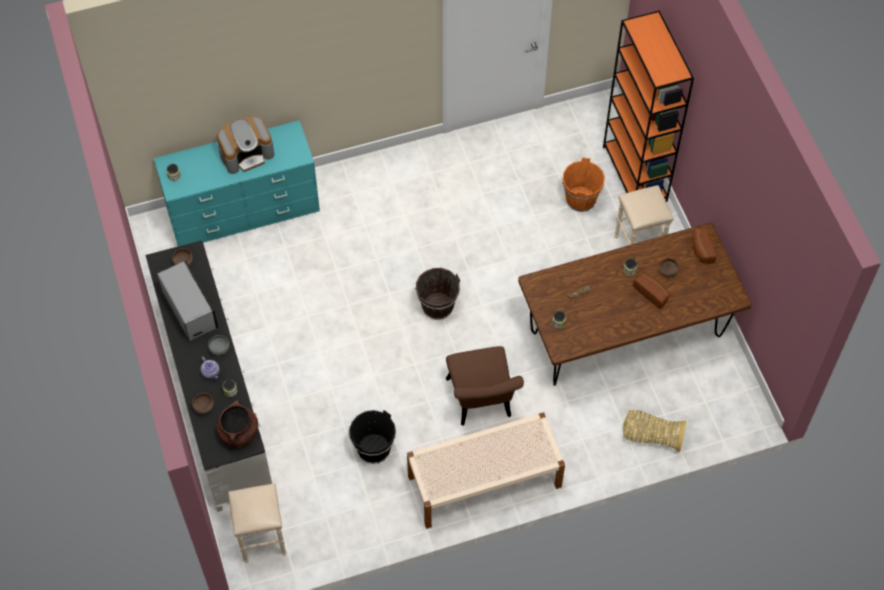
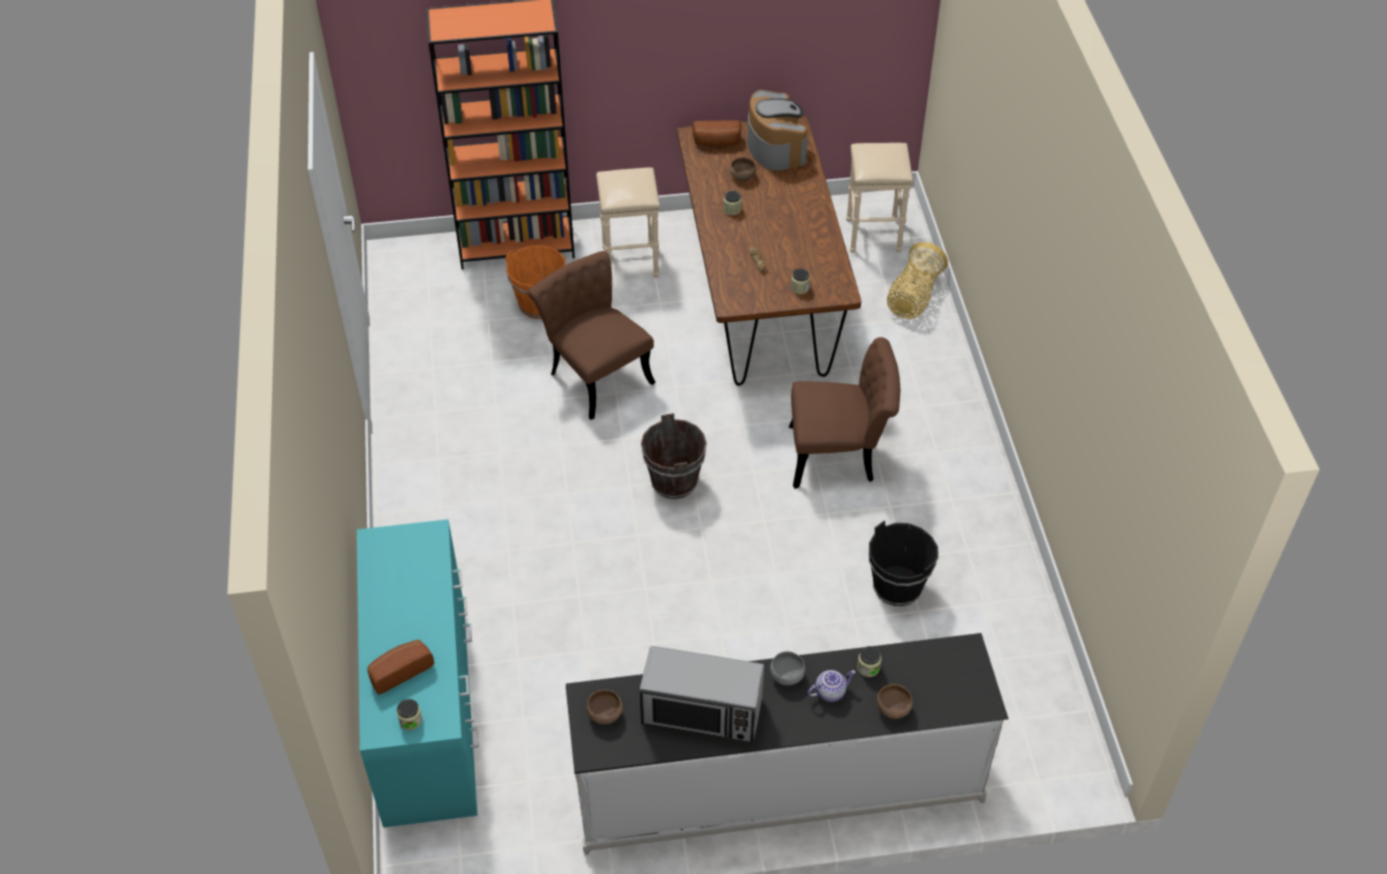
camera: 80 degrees left, 10 degrees down
(190, 309) = (702, 711): microwave -> microwave turned 150 degrees counterclockwise
(239, 433) = (946, 663): brown cooking pot -> none
(246, 153) = (399, 608): coffee machine -> coffee machine (775, 147)
(261, 541) = (1036, 746): beige stool -> beige stool (874, 236)
(484, 482) = (962, 469): beige bench -> none
(523, 244) = (595, 374): none -> brown chair
(652, 293) = (772, 195): bread -> bread (399, 671)

